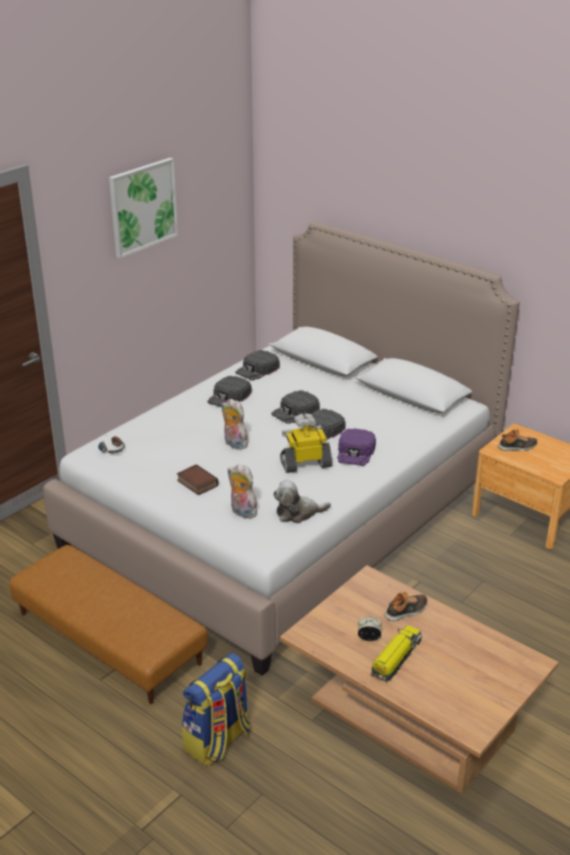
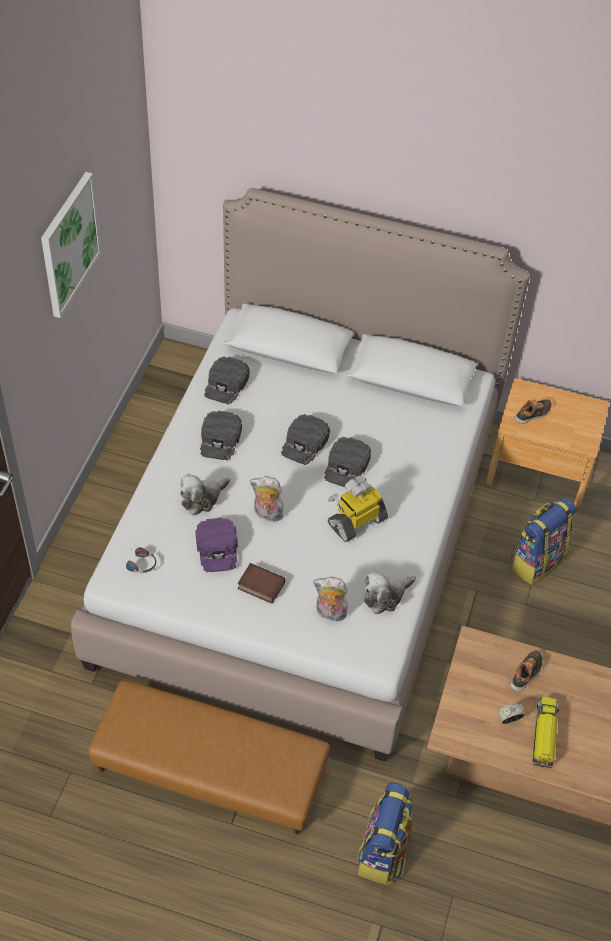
camera: 25 degrees left, 20 degrees up
(189, 425) = (202, 498): none -> plush toy
(356, 452) = (398, 487): purple cap -> purple cap (217, 548)
(489, 575) = (536, 560): none -> backpack

